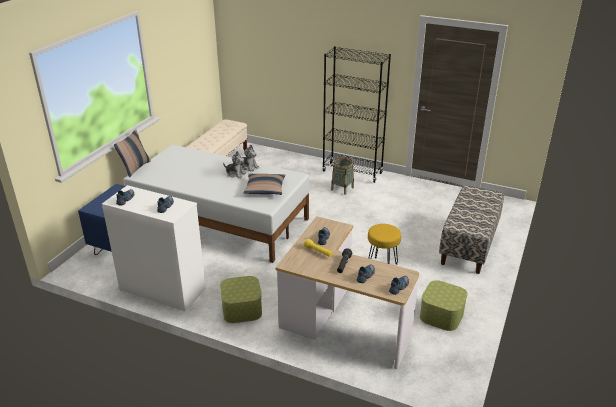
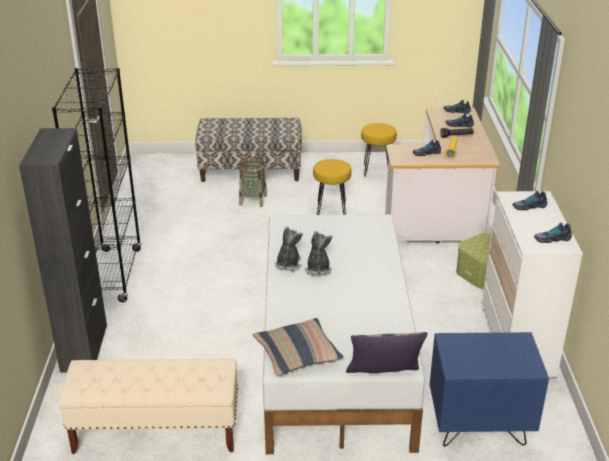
camera: 115 degrees left, 0 degrees up
(265, 189) = (337, 234): pillow -> pillow (297, 354)
(292, 157) = (84, 348): none -> black cabinet
(342, 188) = (171, 272): basket -> basket (253, 200)
(441, 315) = (377, 170): storage box -> yellow stool

